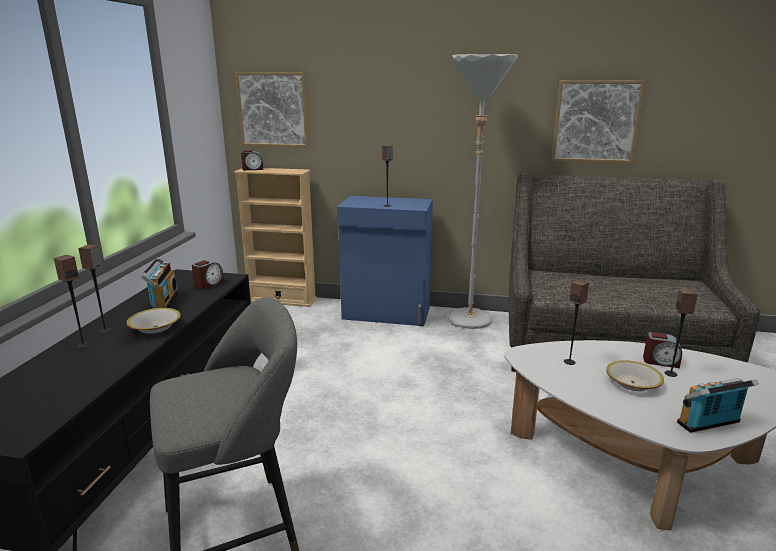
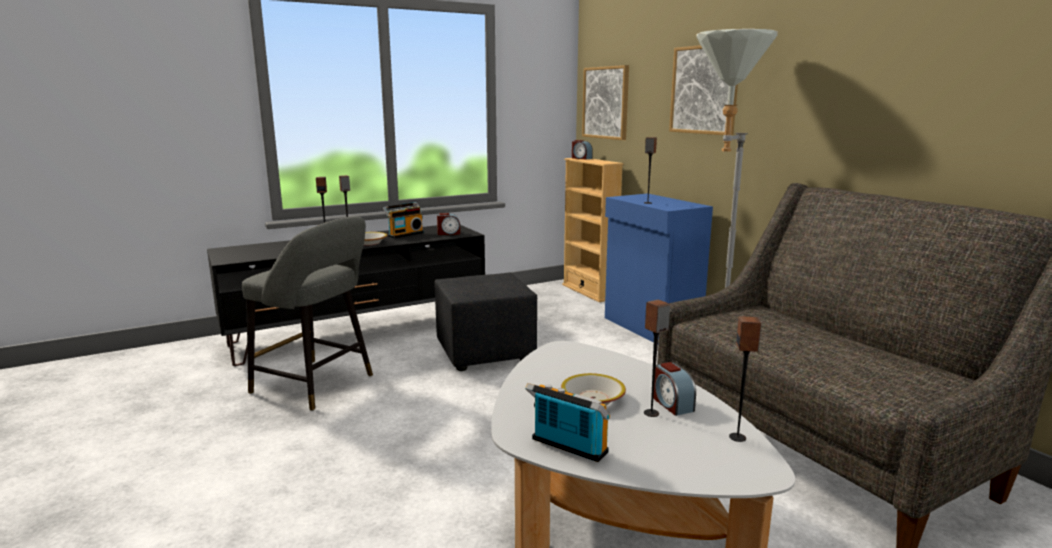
camera: 50 degrees right, 5 degrees down
(320, 397) = (484, 352): none -> black ottoman
(569, 362) = (585, 366): speaker -> speaker (738, 437)
(595, 121) = (901, 117): picture -> picture (704, 90)

